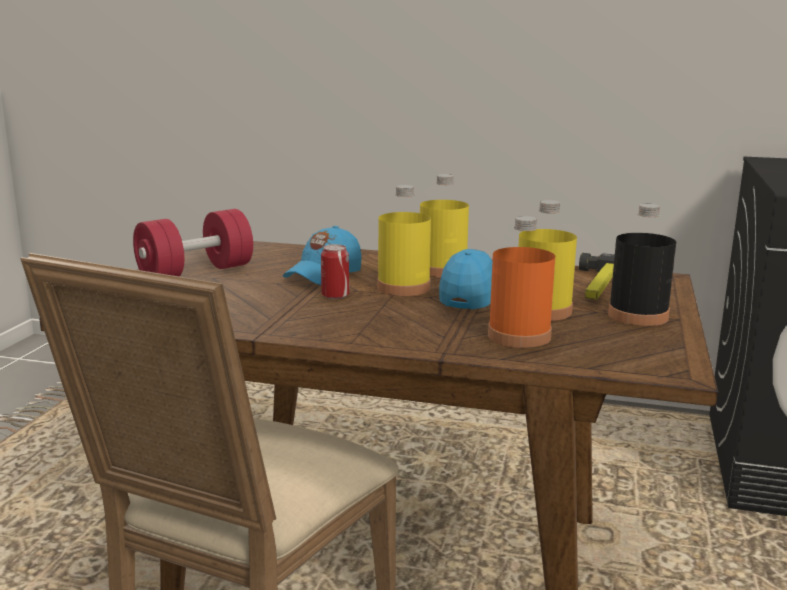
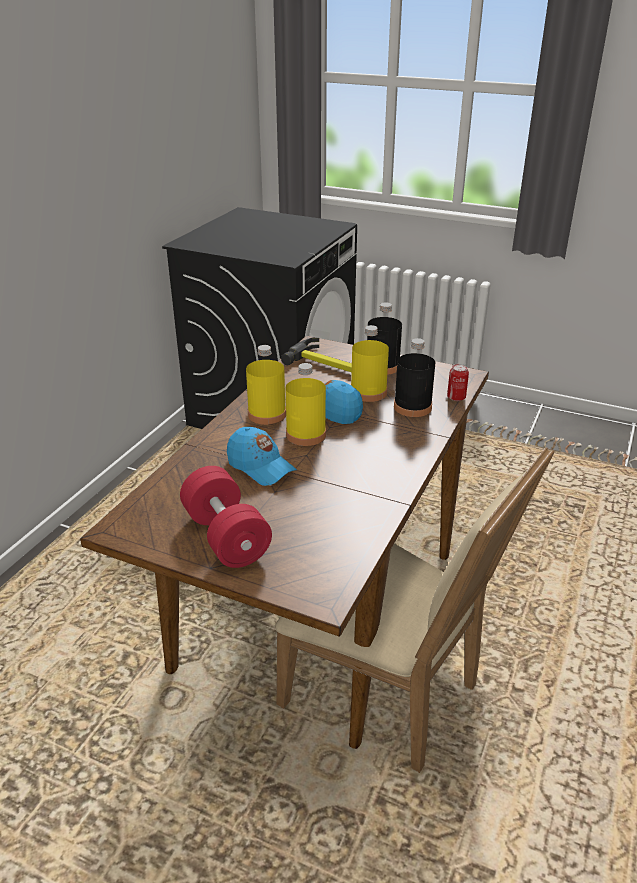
camera: 80 degrees left, 15 degrees up
(335, 296) = (318, 465): can -> can (456, 397)
(519, 336) = (412, 407): orange bottle -> black bottle

